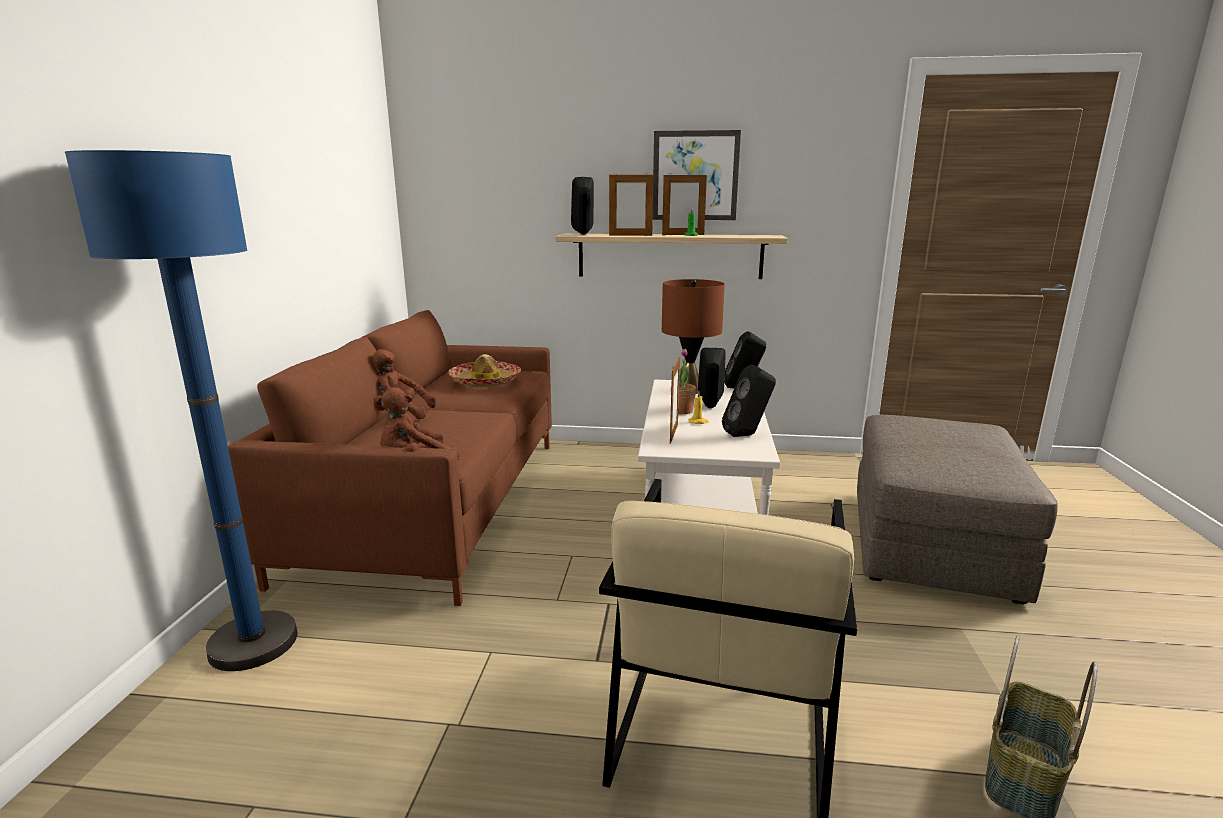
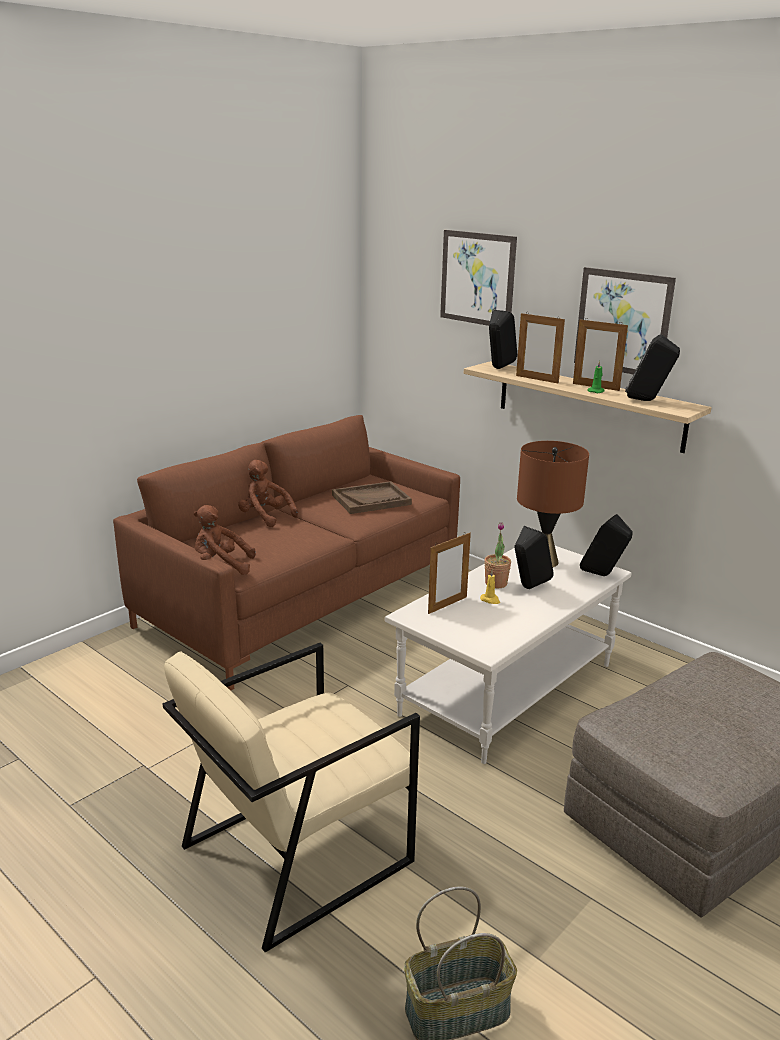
camera: 35 degrees right, 5 degrees up
(253, 643) = (97, 663): blue floor lamp -> none
(485, 382) = (371, 500): hat -> brown tray
(540, 156) = (477, 278): none -> picture
(748, 435) = (510, 629): black speaker -> black speaker (648, 400)

